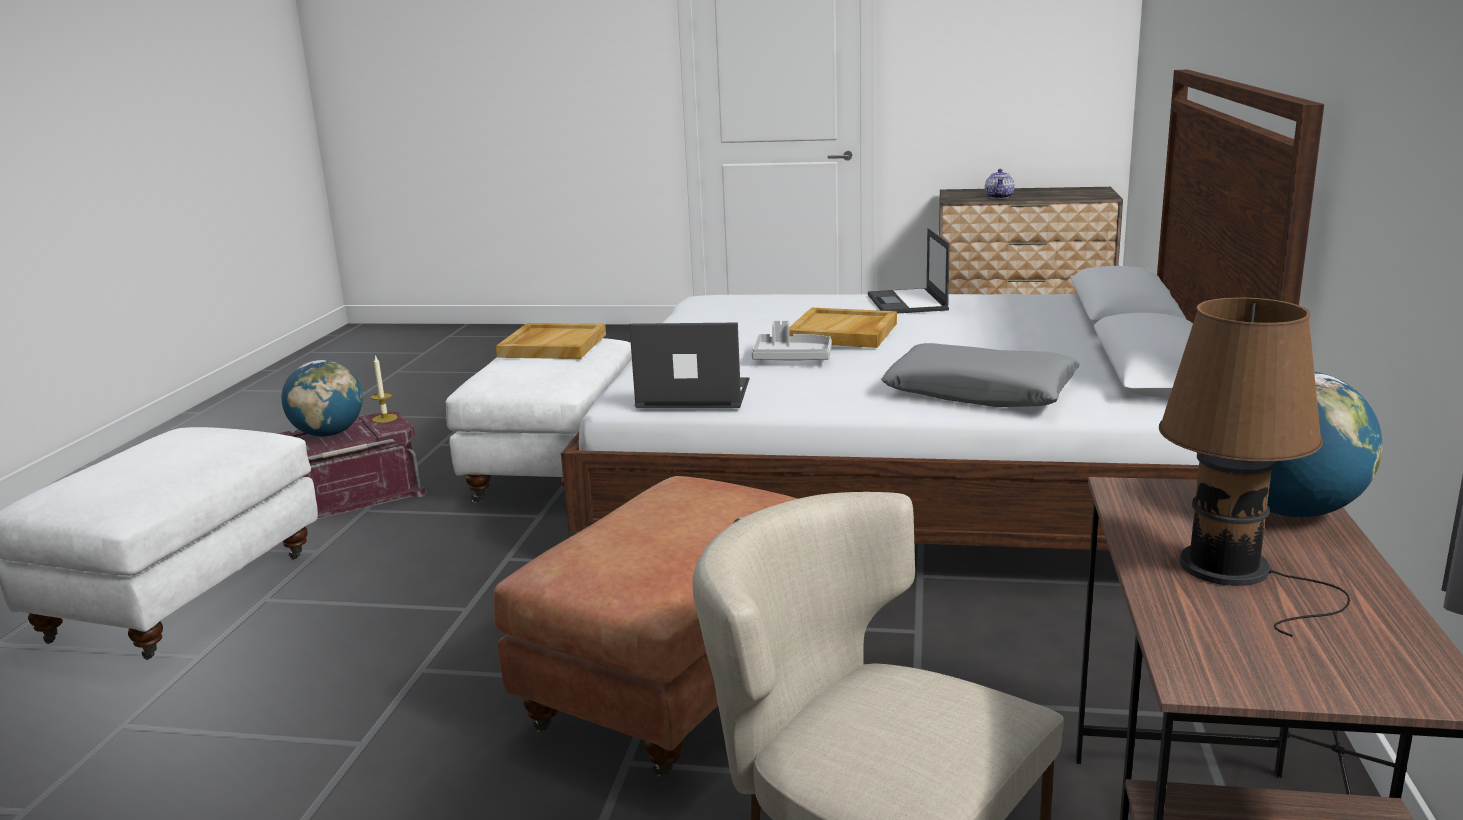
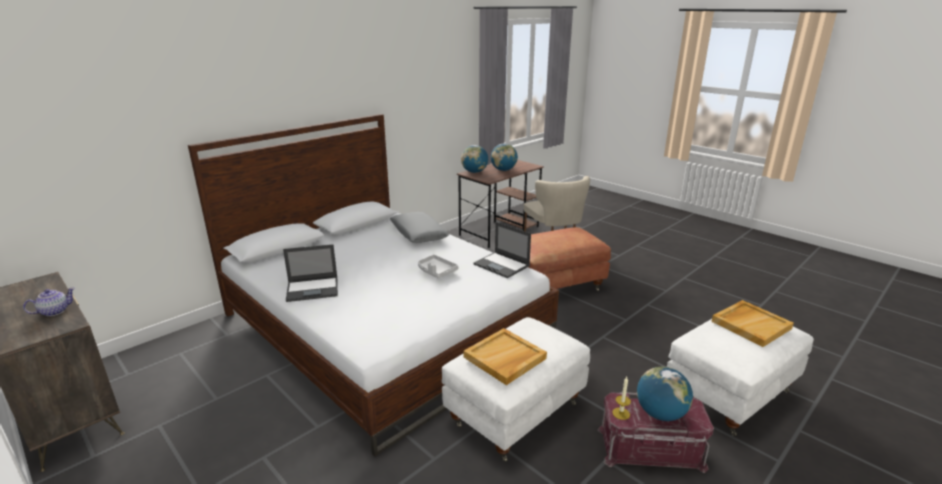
camera: 145 degrees left, 5 degrees up
(843, 333) = (391, 275): beige tray -> beige tray (750, 324)
(908, 302) = (313, 289): laptop -> laptop turned 45 degrees clockwise
(1233, 571) = (503, 170): brown table lamp -> globe

